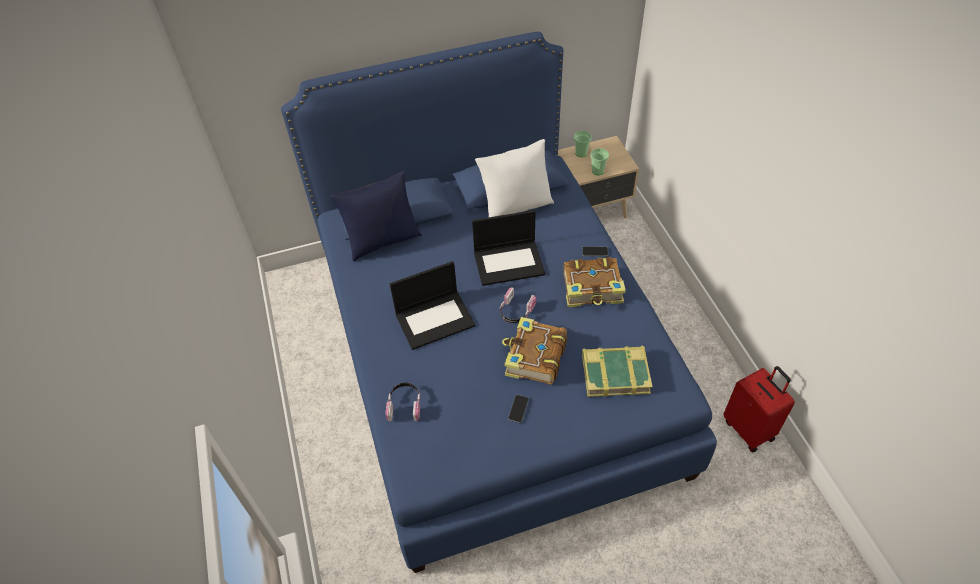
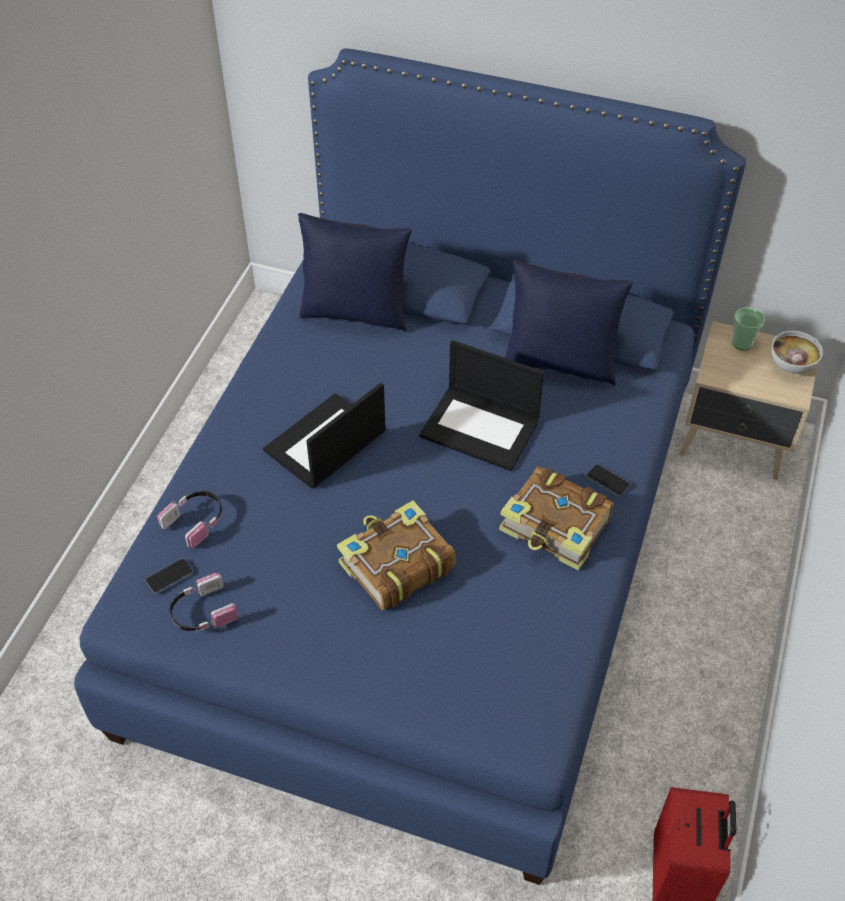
camera: 35 degrees right, 0 degrees up
(435, 319) = (325, 443): laptop -> laptop turned 120 degrees clockwise
(515, 311) = (428, 494): headphones -> headphones (202, 612)
(516, 207) = (560, 362): white pillow -> blue pillow
(518, 409) = (315, 614): phone -> phone (169, 577)
(598, 171) = (742, 380): cup -> none
(612, 152) = (791, 365): none -> bowl
(615, 373) = (476, 652): book -> none

